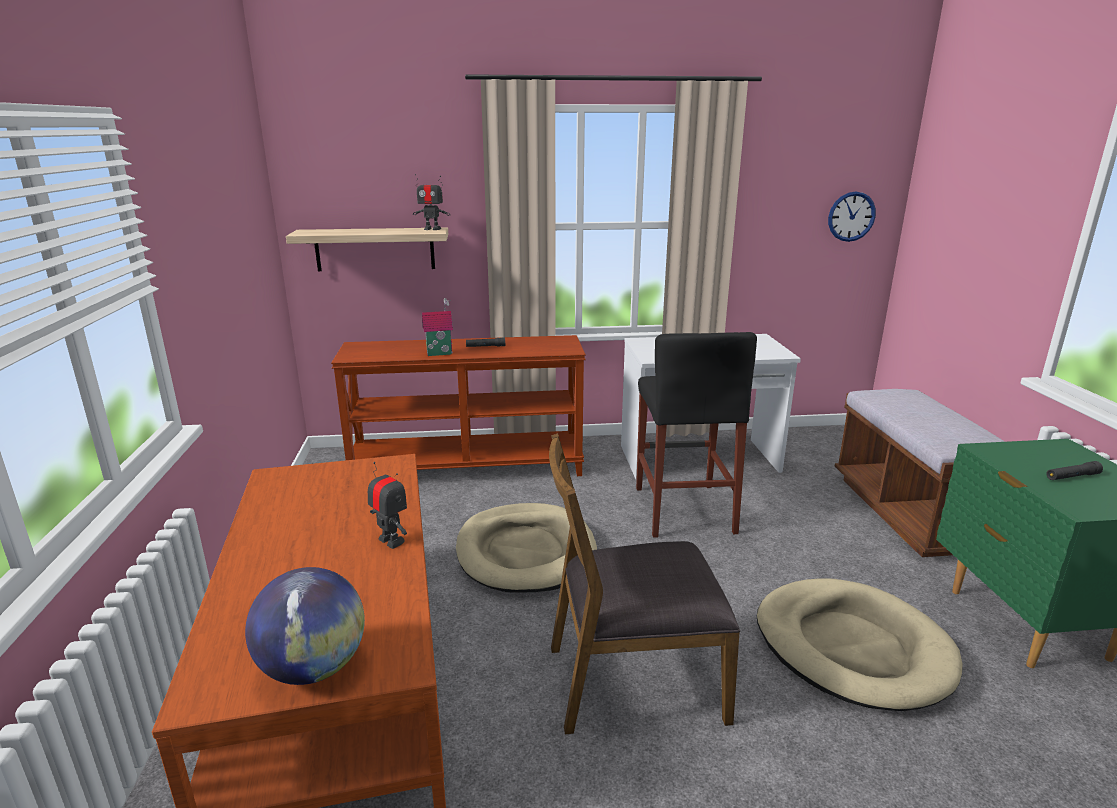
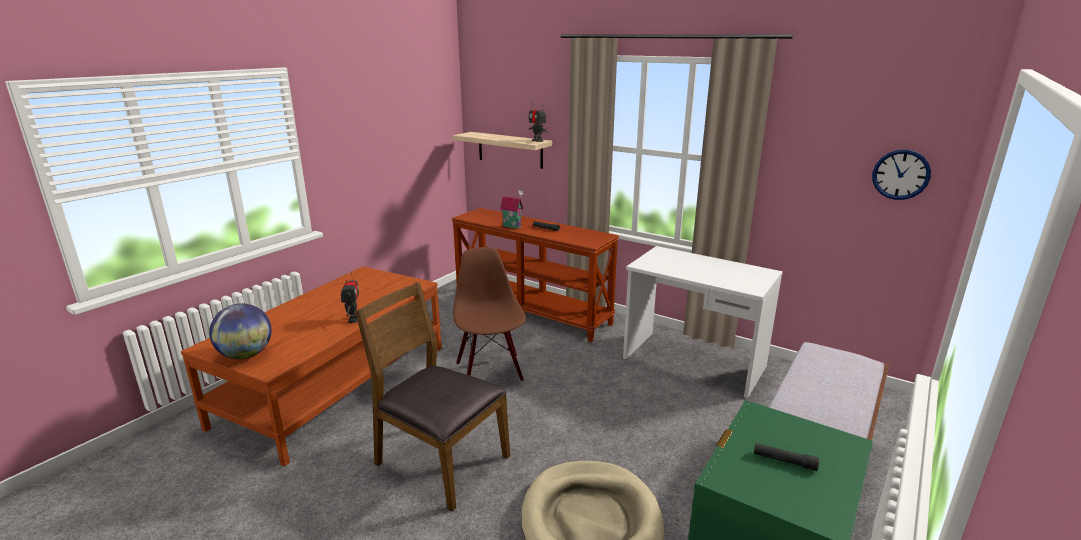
camera: 40 degrees right, 0 degrees up
(525, 552) = (490, 371): beige dog bed -> brown chair
(683, 509) = (623, 389): black stool -> none

